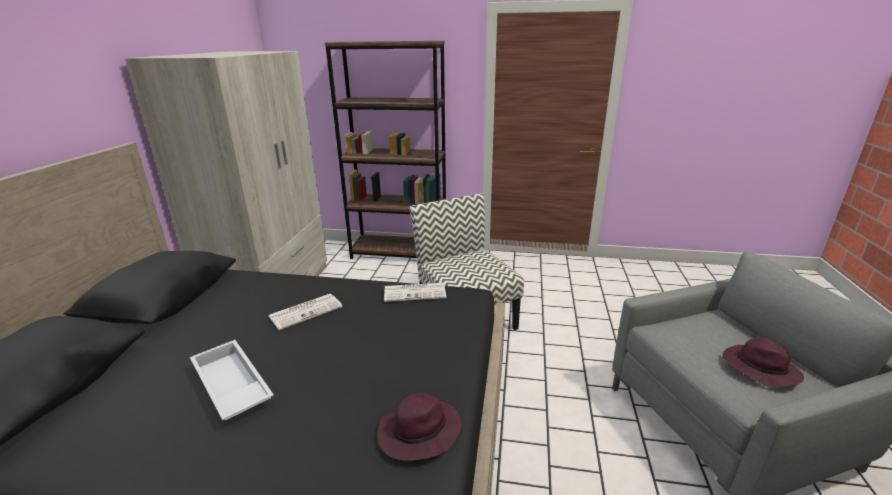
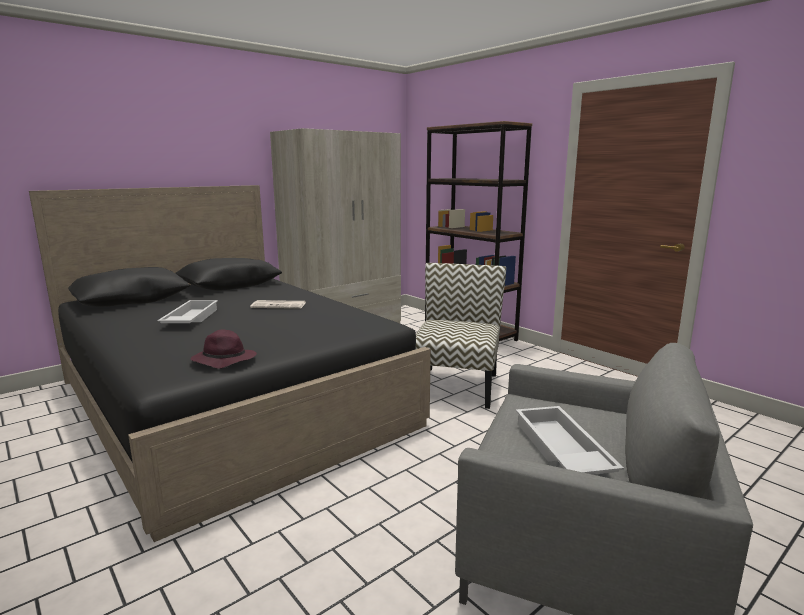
camera: 40 degrees right, 10 degrees down
(415, 292) = (357, 315): newspaper -> none
(758, 369) = (560, 450): purple hat -> white tray

